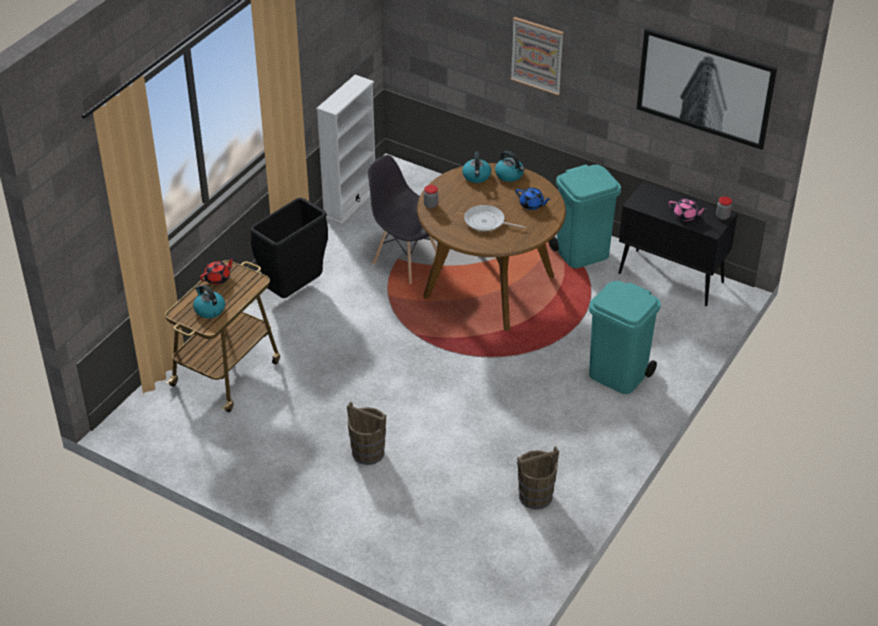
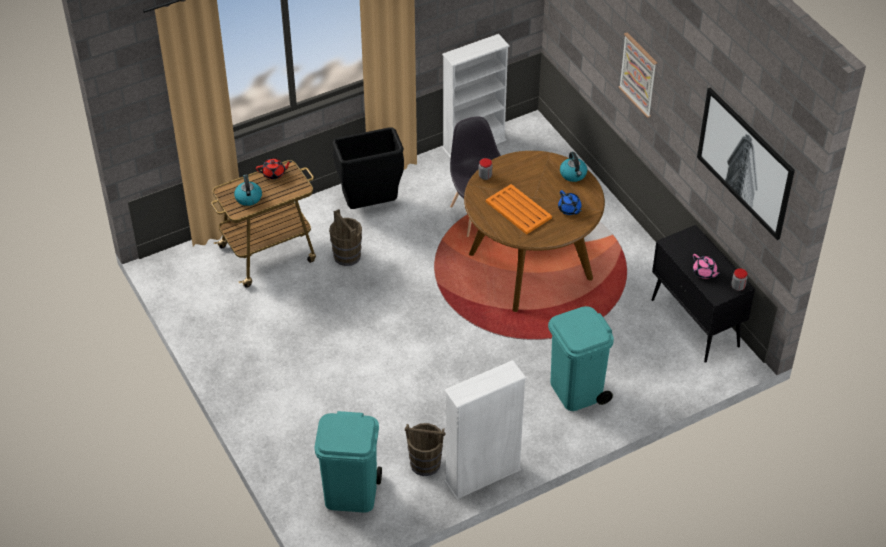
camera: 30 degrees right, 5 degrees up
(368, 452) = (324, 367): brown bucket -> brown bucket (347, 255)
(476, 176) = (544, 165): kettle -> none
(487, 222) = (518, 210): frying pan -> orange tray
(582, 253) = (635, 268): turquoise trash can -> turquoise trash can (351, 494)
(597, 484) = (482, 476): none -> white bookcase

